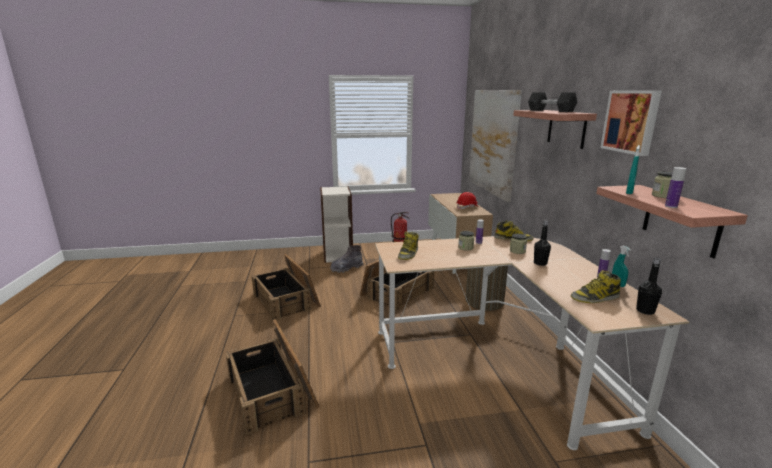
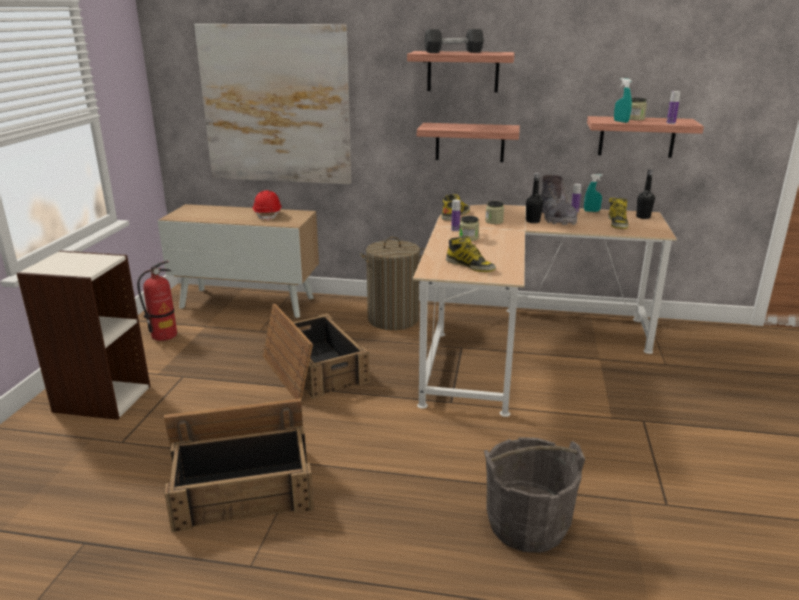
camera: 70 degrees left, 5 degrees up
(273, 391) = (527, 524): crate -> grey bucket
(346, 268) = (176, 399): grey boot -> grey boot (556, 218)
(563, 189) = (470, 142): none -> shelf
(631, 121) = (567, 57): picture -> none

